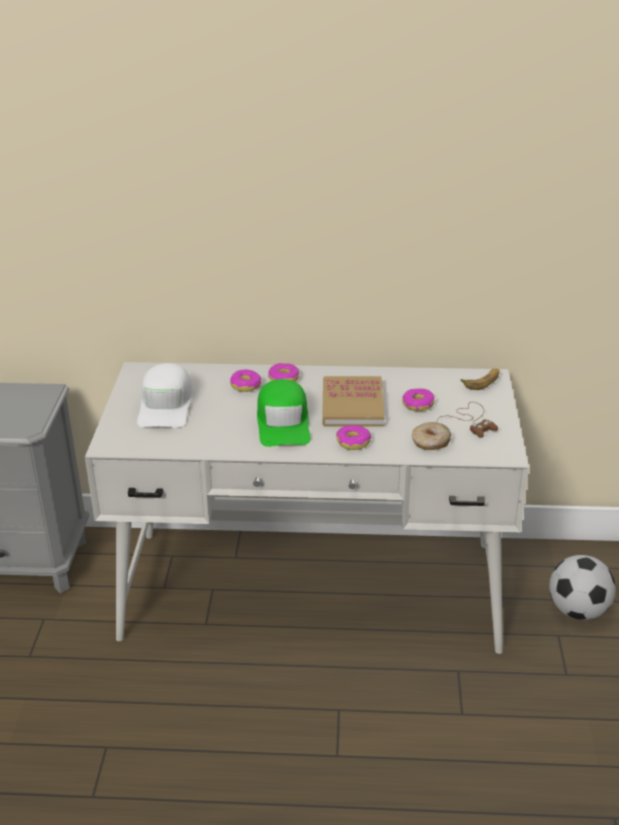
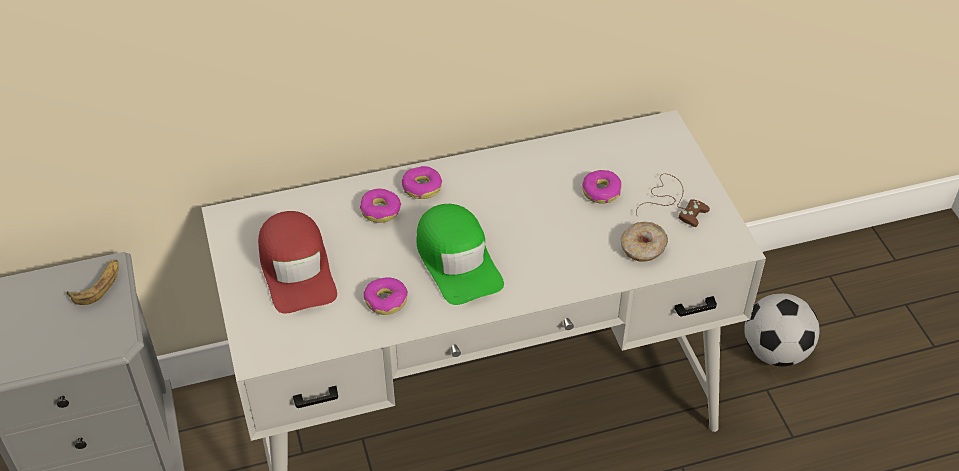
camera: 20 degrees left, 15 degrees up
(166, 405) = (297, 269): white cap -> red cap
(352, 404) = (525, 211): book -> none
(353, 442) = (555, 271): donut -> donut (386, 300)
(482, 381) = (658, 137): banana -> banana (98, 285)

